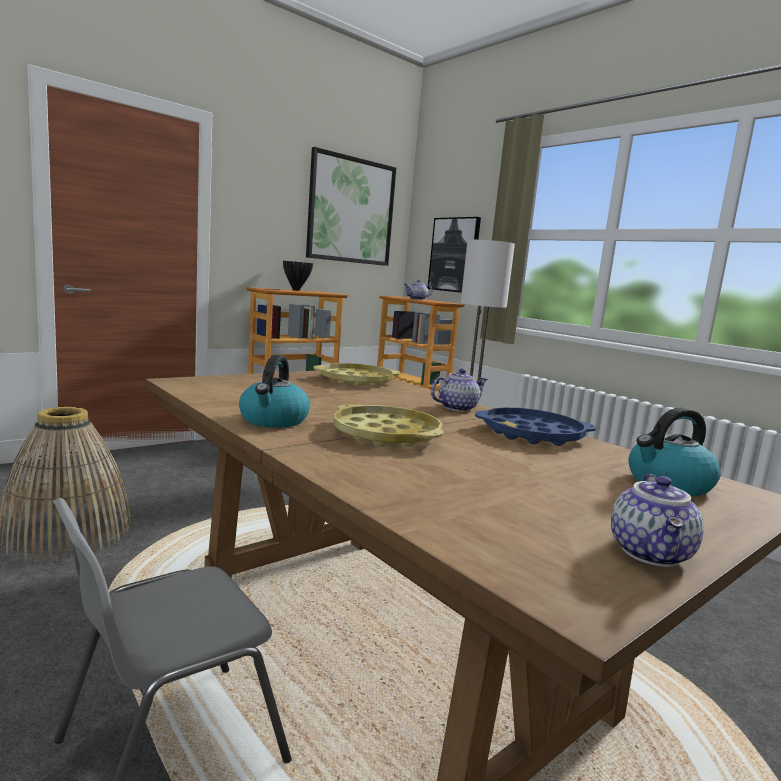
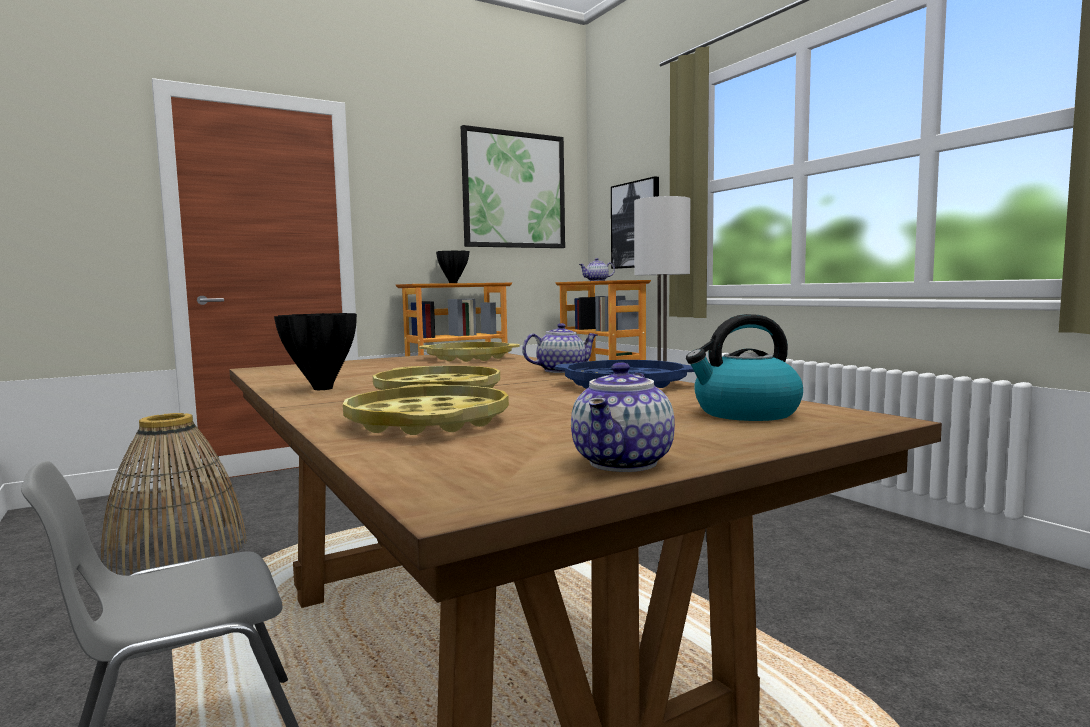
camera: 10 degrees right, 5 degrees down
(274, 421) = (322, 388): kettle -> black vase
(428, 482) = (428, 422): none -> yellow tray

